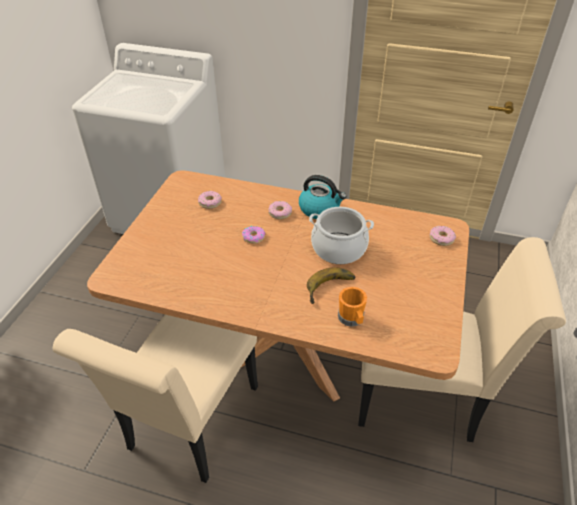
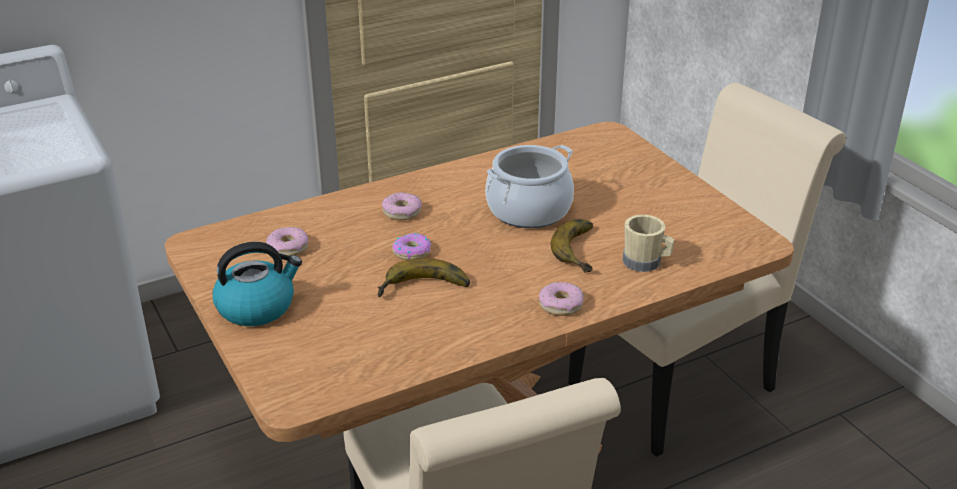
camera: 45 degrees left, 10 degrees down
(230, 260) = (424, 290): none -> banana
(320, 209) = (443, 184): kettle -> kettle (257, 307)
(352, 319) = (646, 263): orange mug -> beige mug
(441, 239) = (615, 147): donut -> donut (561, 305)

